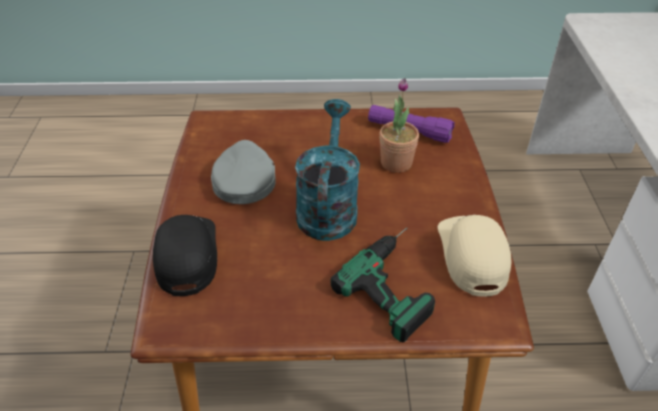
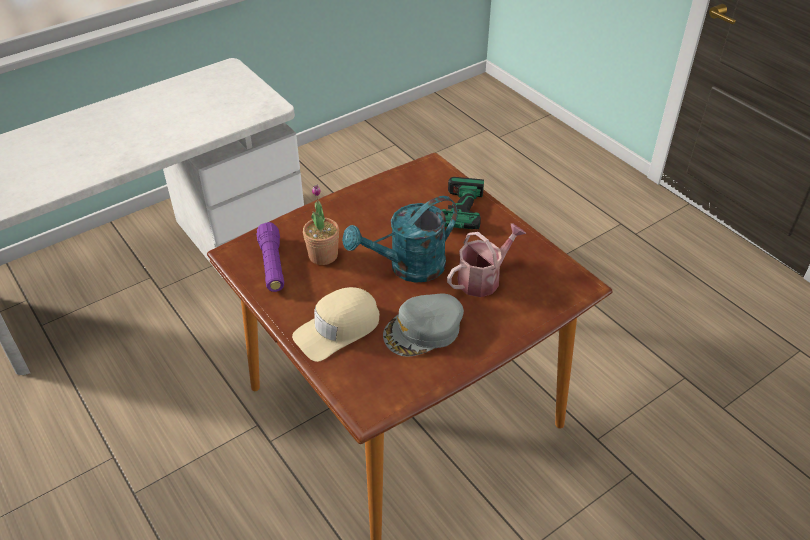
camera: 125 degrees left, 0 degrees up
(186, 255) = (526, 312): black cap -> none
(260, 251) = (483, 279): none -> watering can
(472, 255) = (389, 188): beige cap -> beige cap (338, 329)

